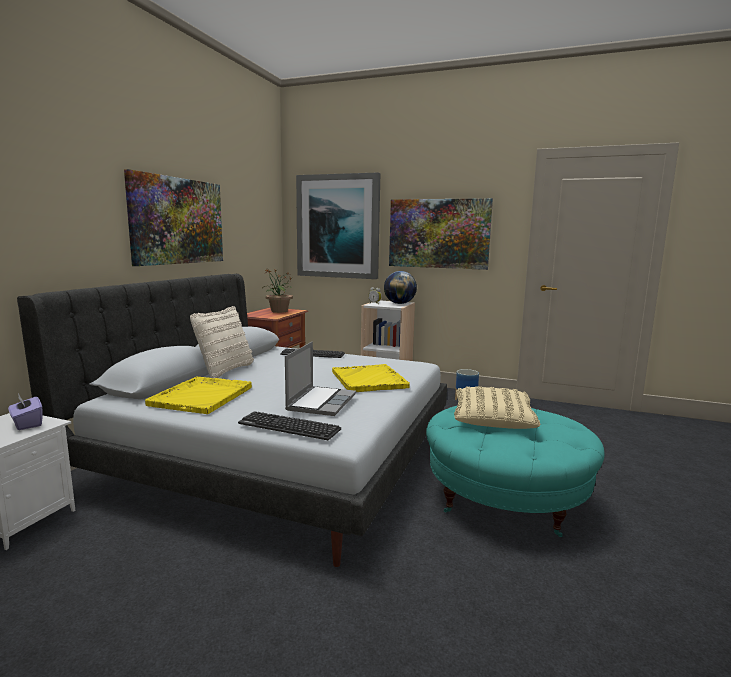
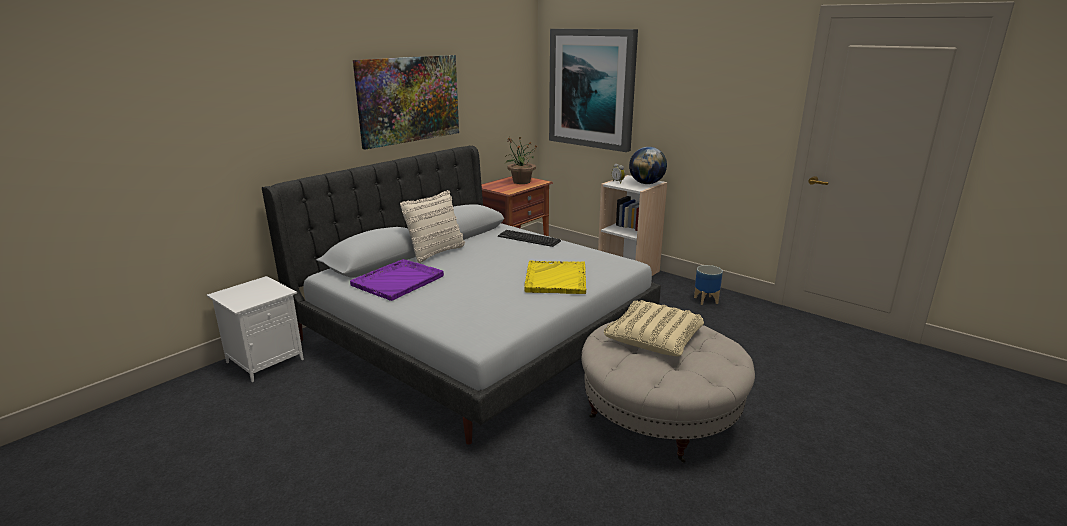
camera: 20 degrees right, 10 degrees up
(27, 424) = (267, 290): purple tissue box -> none
(202, 396) = (398, 280): yellow tray -> purple tray
(289, 427) = (444, 323): keyboard -> none
(321, 402) = (488, 301): laptop -> none
(438, 233) = (698, 104): picture -> none
(505, 498) = (660, 415): turquoise ottoman -> beige ottoman

